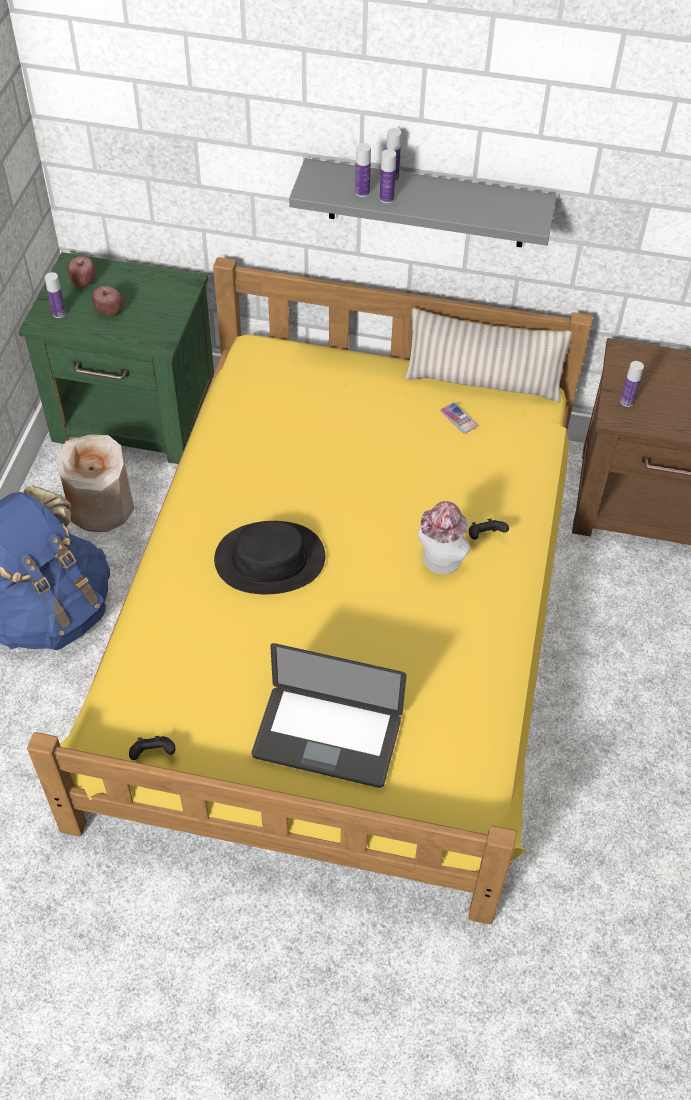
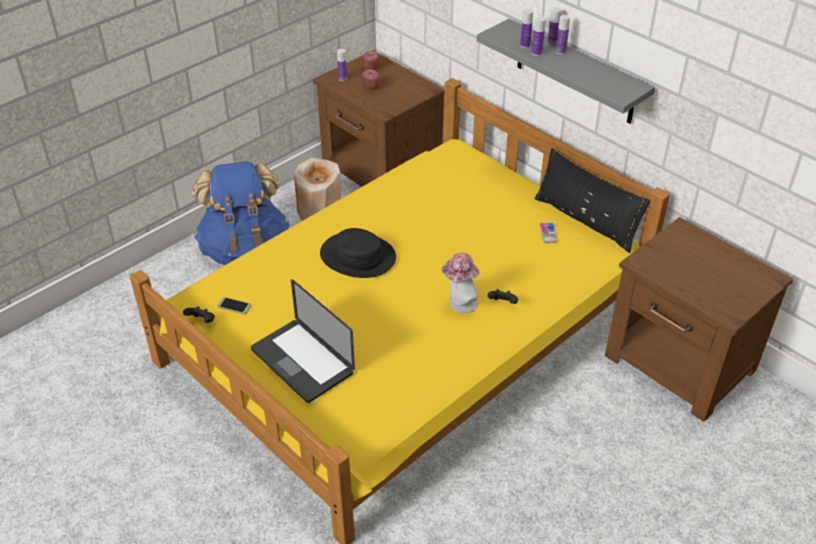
camera: 35 degrees right, 10 degrees down
(136, 416) = (381, 174): green nightstand -> brown nightstand
(176, 710) = (234, 306): none -> phone
(482, 382) = (586, 221): beige pillow -> black pillow
(627, 401) = (656, 257): bottle -> bottle (560, 51)

